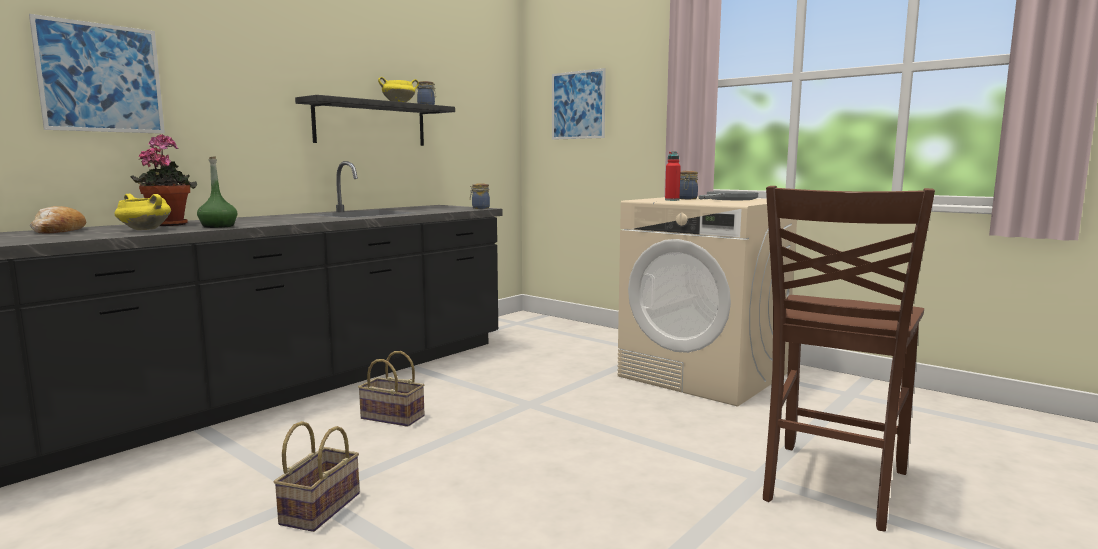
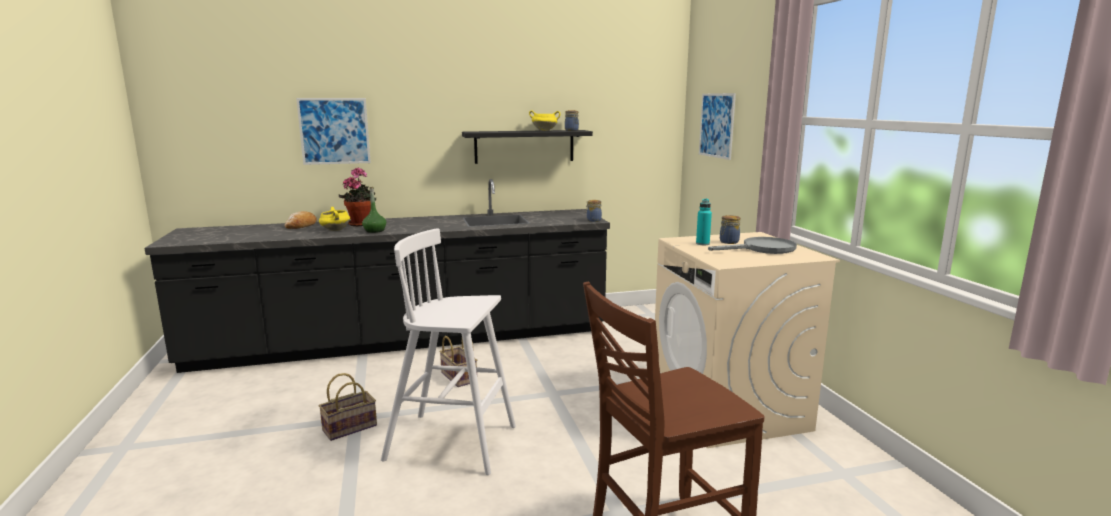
camera: 35 degrees right, 5 degrees up
(496, 478) = (454, 443): none -> white stool
(672, 200) = (702, 244): red bottle -> turquoise bottle

